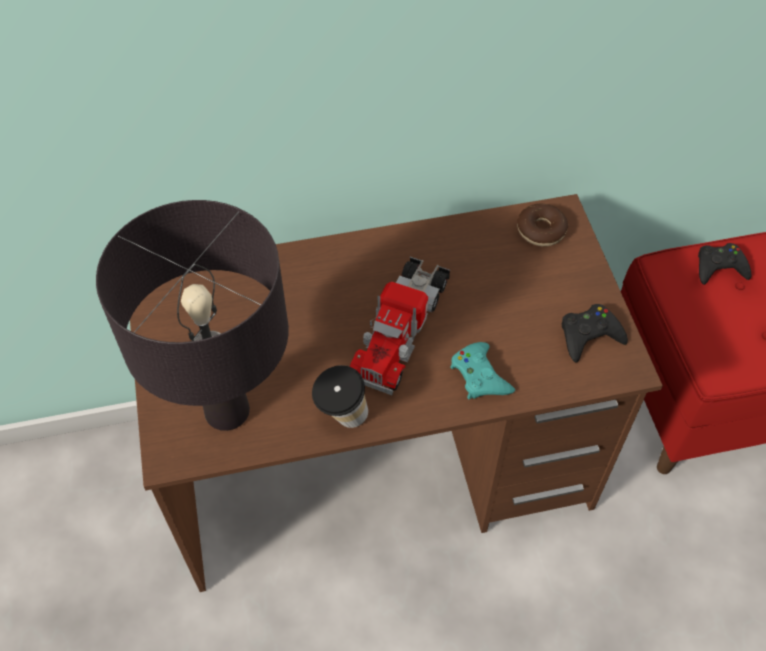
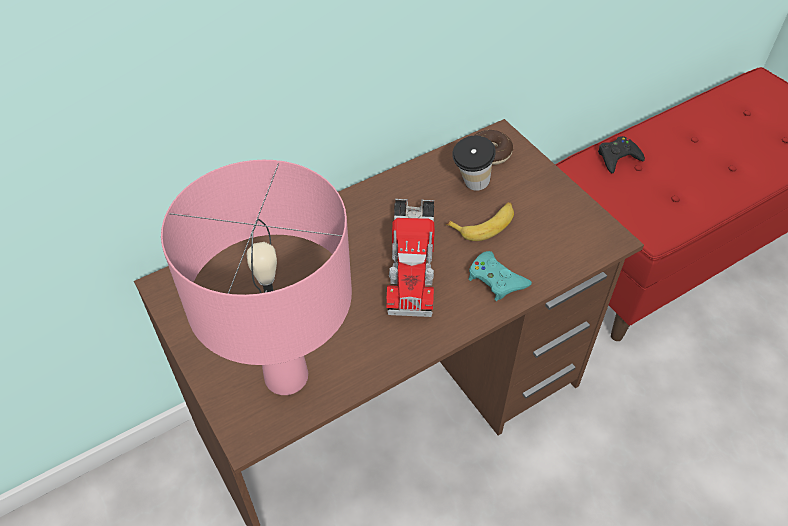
camera: 20 degrees left, 5 degrees down
(228, 411) = (287, 376): black table lamp -> pink table lamp
(342, 419) = (395, 351): cup -> cup (471, 186)
(496, 311) = (484, 224): none -> banana
(589, 336) = (568, 223): black game controller -> none

